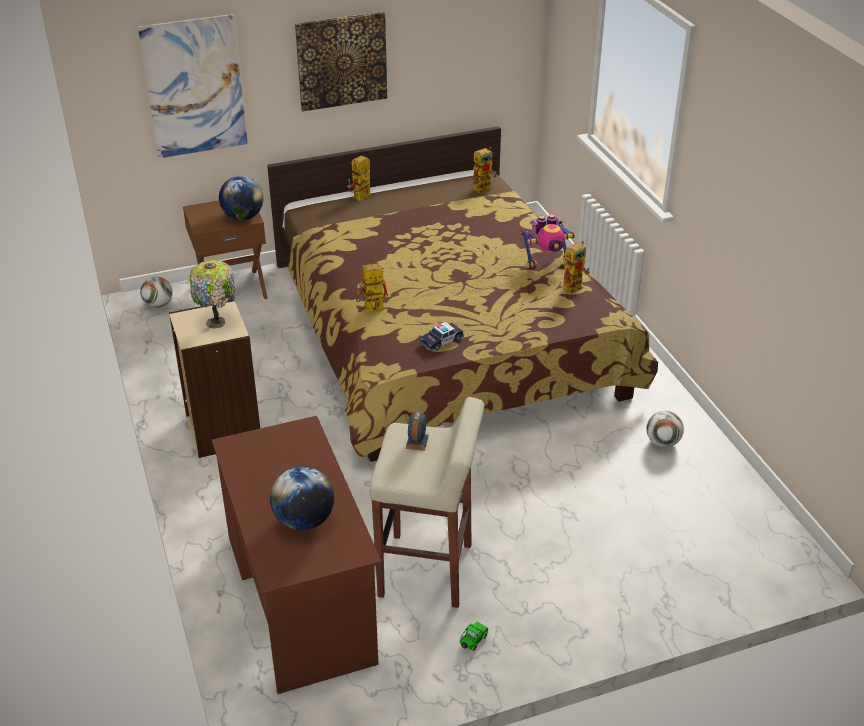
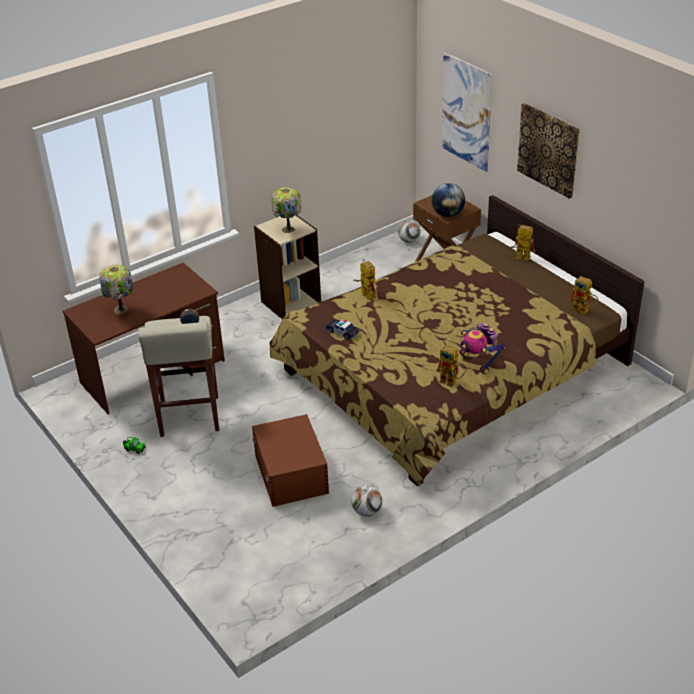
camera: 75 degrees right, 0 degrees up
(304, 520) = (121, 310): globe -> table lamp
(578, 490) = (291, 473): none -> brown storage box

